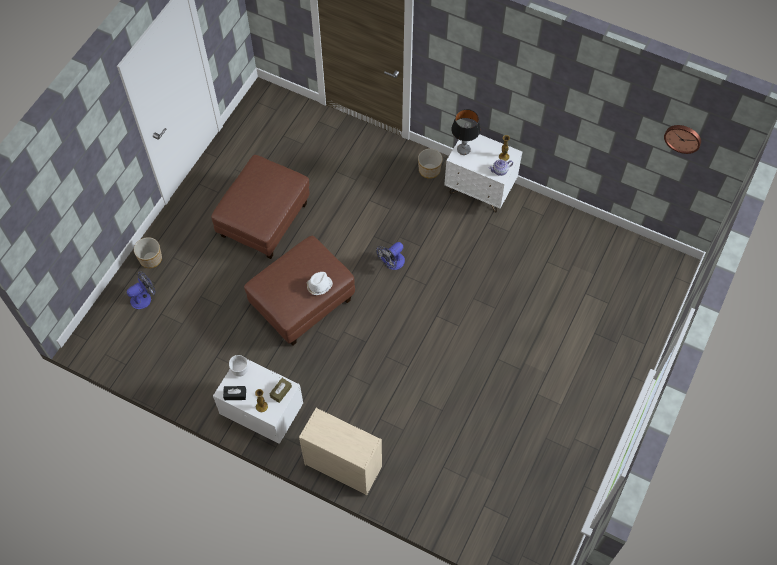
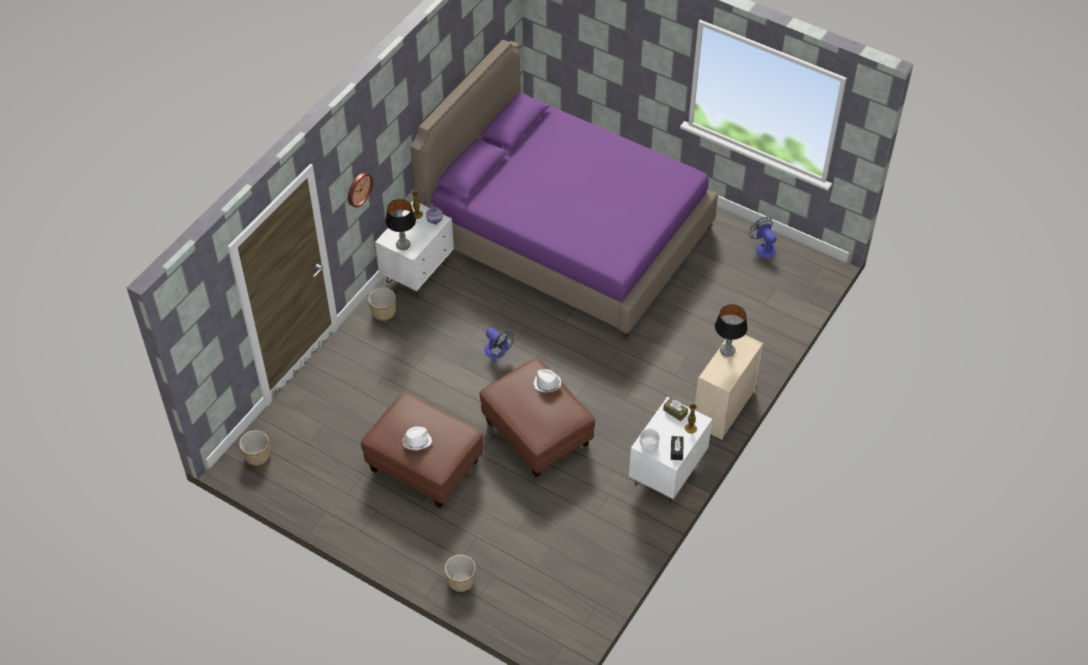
camera: 85 degrees left, 10 degrees down
(144, 298) = (513, 587): fan -> fan (763, 248)
(250, 191) = (416, 442): none -> white hat
(270, 104) = (257, 456): none -> planter
(351, 434) = (727, 351): none -> table lamp
(549, 310) = (566, 234): none -> purple bed
(683, 137) = (488, 31): wall clock -> wall clock (358, 189)

